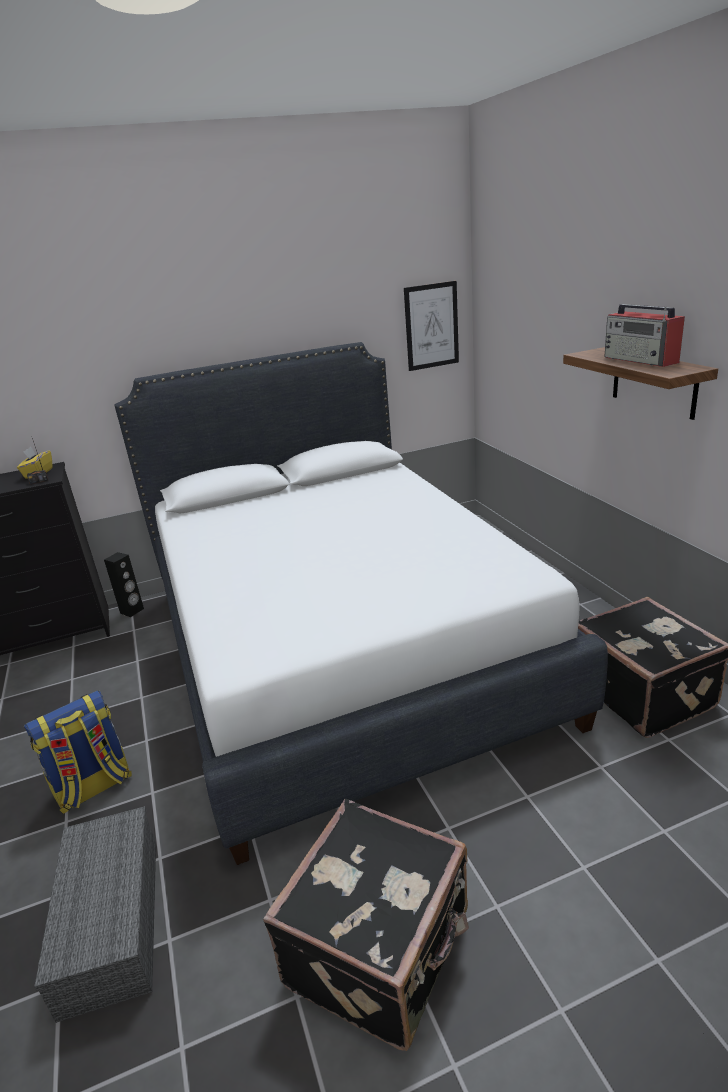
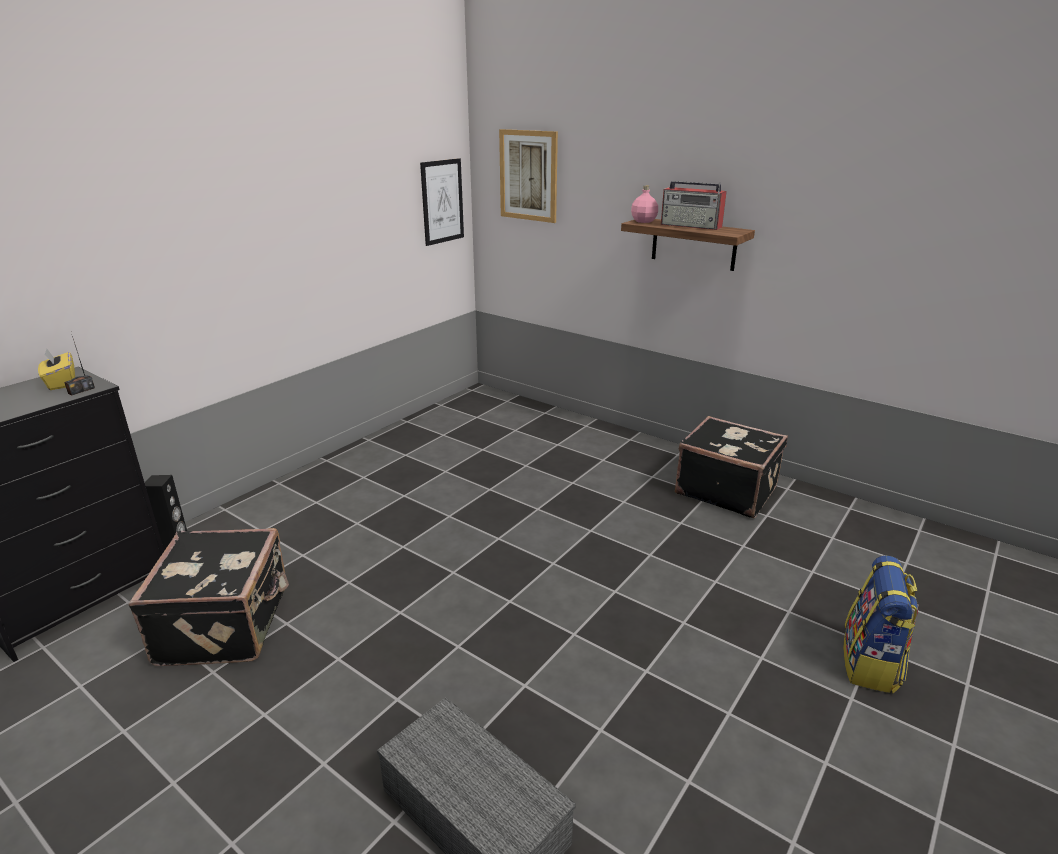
camera: 35 degrees left, 0 degrees up
(93, 787) = (322, 721): backpack -> backpack (870, 664)
(339, 647) = (461, 520): white bed -> none
(381, 949) = (716, 720): black suitcase -> black suitcase (227, 624)
(512, 298) = (528, 175): none -> picture
(593, 353) = (643, 221): none -> pink bottle

